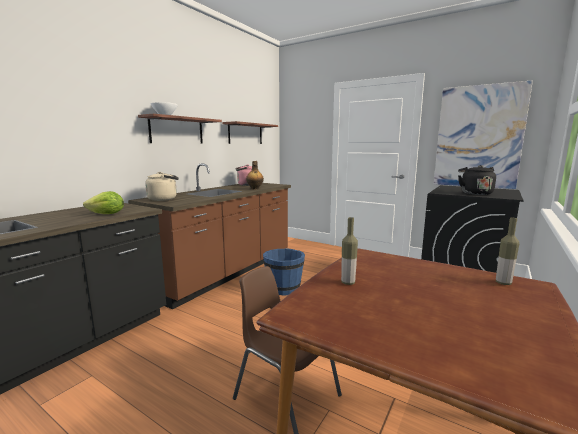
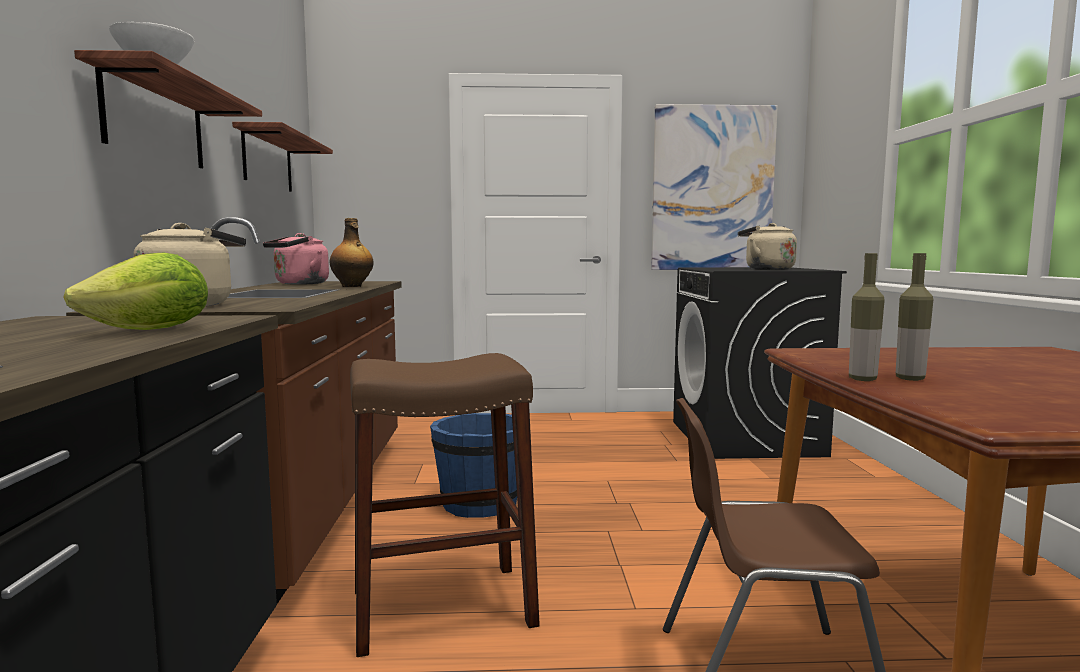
camera: 35 degrees left, 5 degrees down
(220, 323) = (442, 607): none -> brown stool
(475, 193) = (766, 269): black kettle -> beige kettle
(503, 283) = (1025, 352): bottle -> bottle (862, 379)

